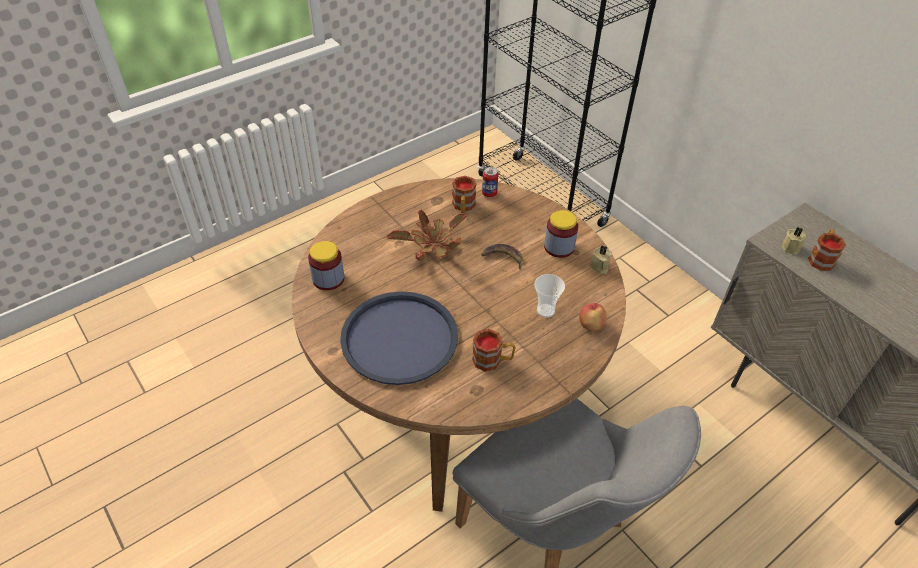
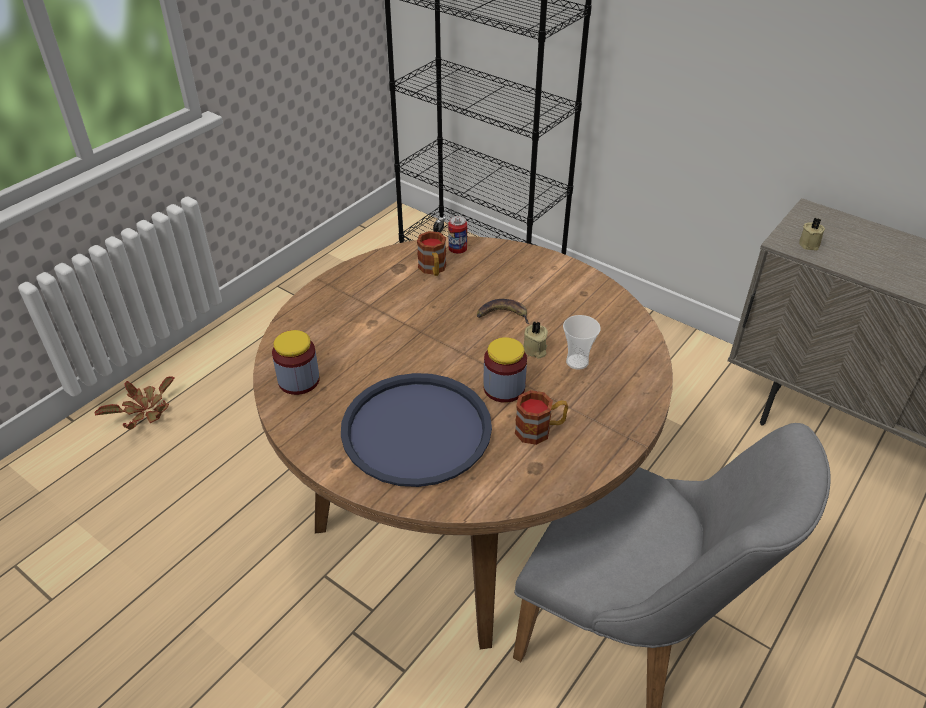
camera: 15 degrees left, 5 degrees down
(432, 245) = (413, 317): potted plant -> potted plant (145, 412)
(559, 247) = (562, 291): jar -> jar (504, 388)
(591, 325) = (635, 367): apple -> none
(599, 266) = (616, 303): beige candle -> beige candle (534, 350)
(821, 258) = (844, 248): mug -> none

